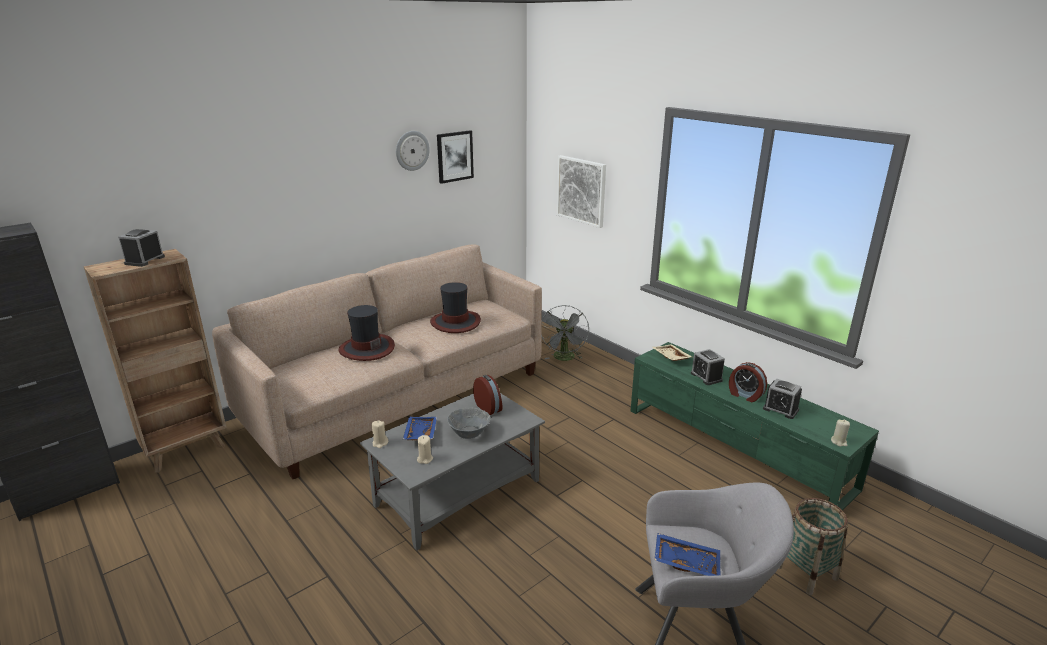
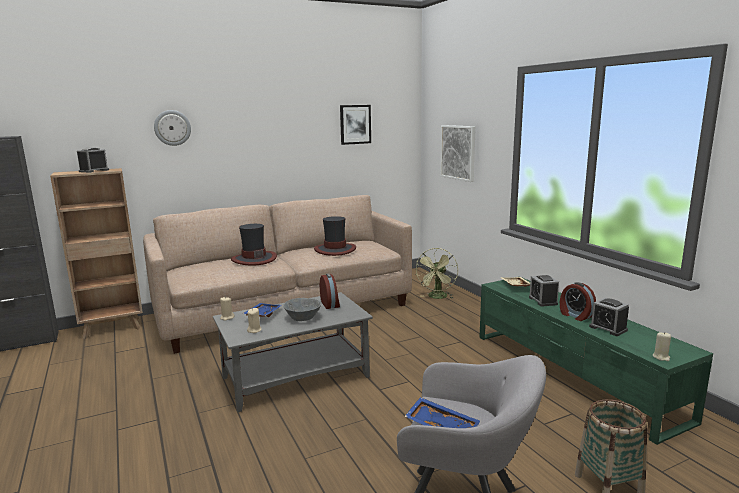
camera: 15 degrees right, 10 degrees down
(412, 150) = (318, 116): wall clock -> wall clock (172, 128)
(564, 358) = (437, 297): grey fan -> green fan

